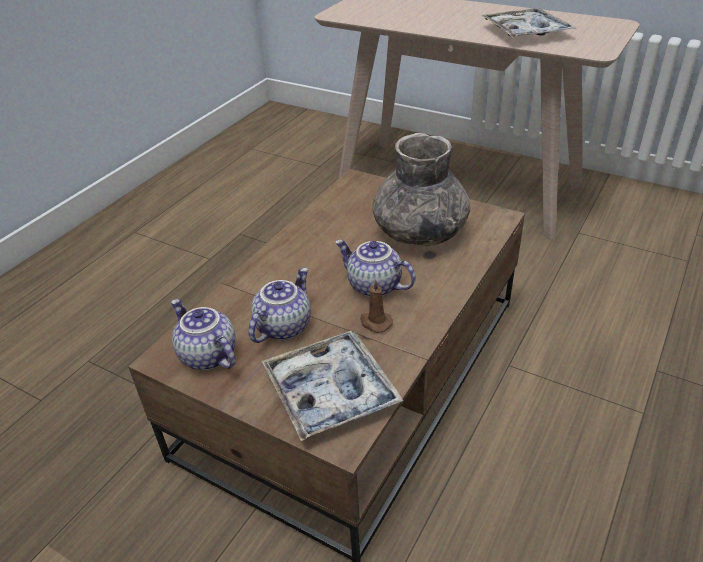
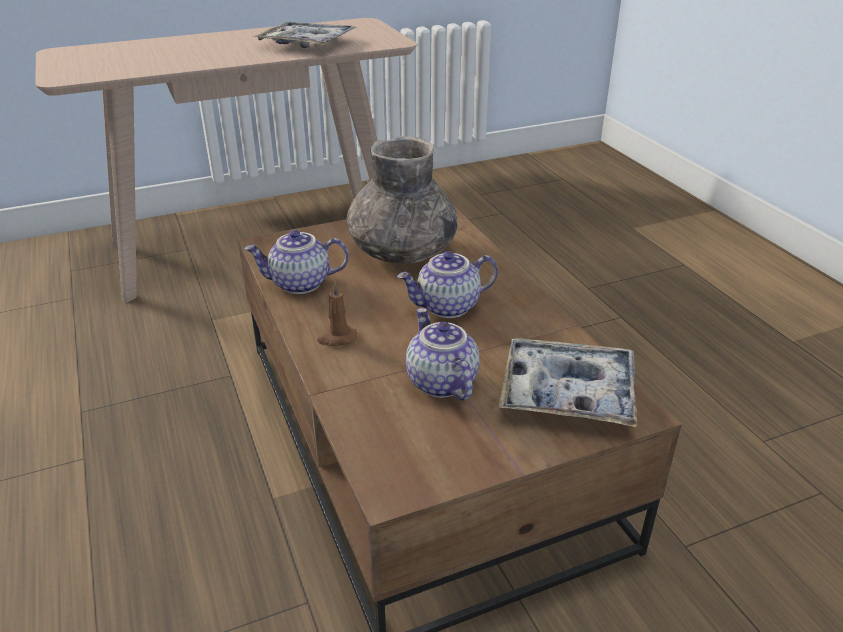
camera: 55 degrees left, 5 degrees down
(206, 356) = (426, 453): teapot -> teapot (299, 284)
(375, 322) = (500, 328): brown candle -> brown candle (337, 338)

